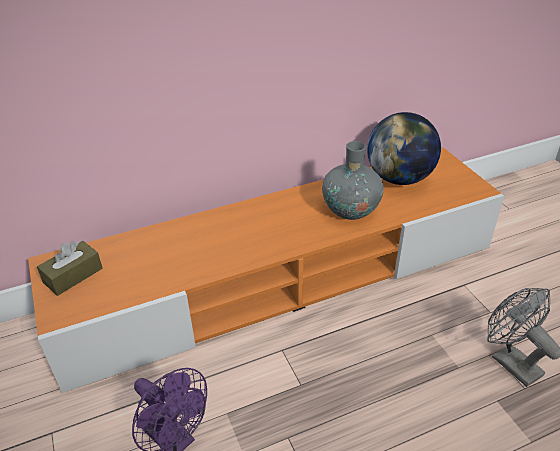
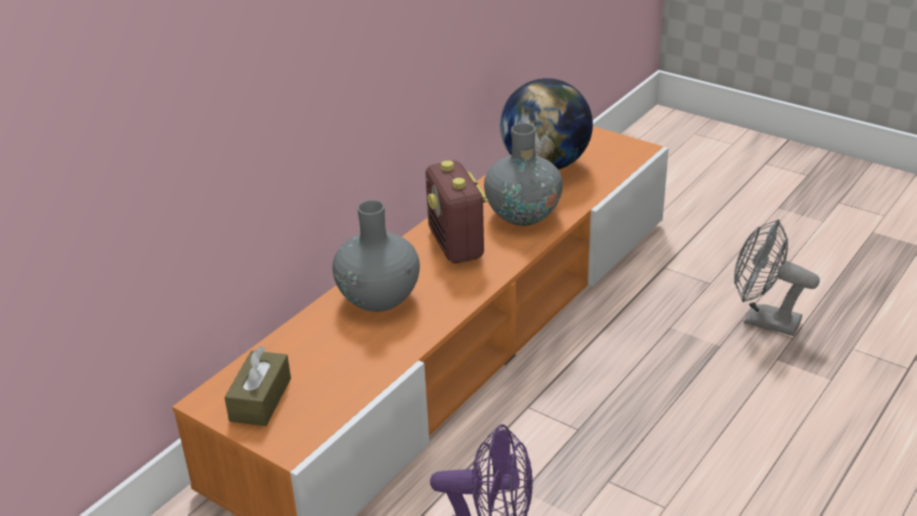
camera: 30 degrees left, 5 degrees down
(204, 234) = (379, 298): none -> grey vase
(286, 215) = (456, 245): none -> radio

